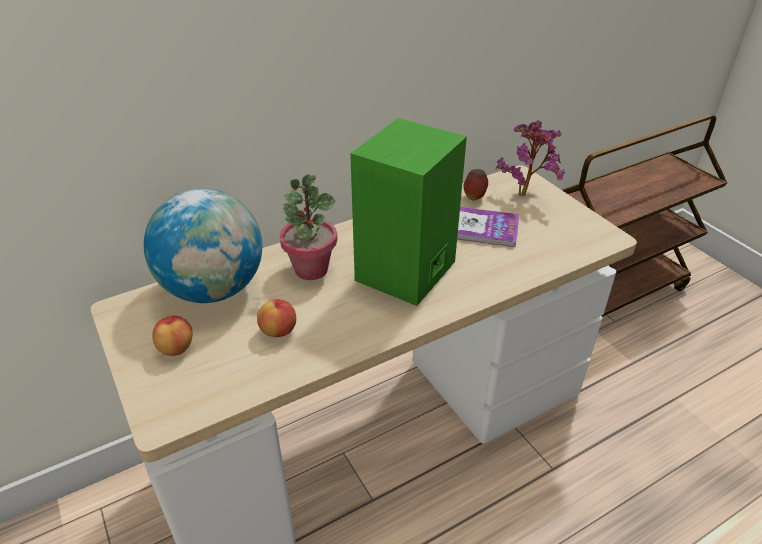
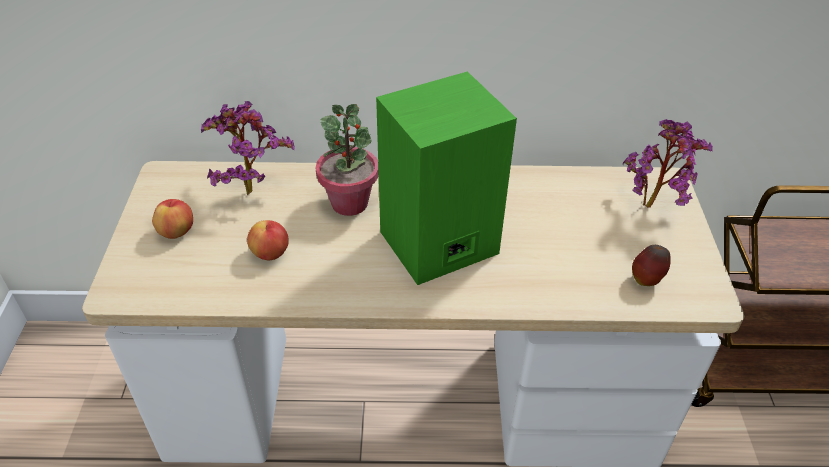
camera: 30 degrees right, 5 degrees up
(214, 289) = (250, 188): globe -> potted plant
(474, 197) = (588, 188): apple -> apple (646, 280)
(484, 228) = (565, 229): book -> none

